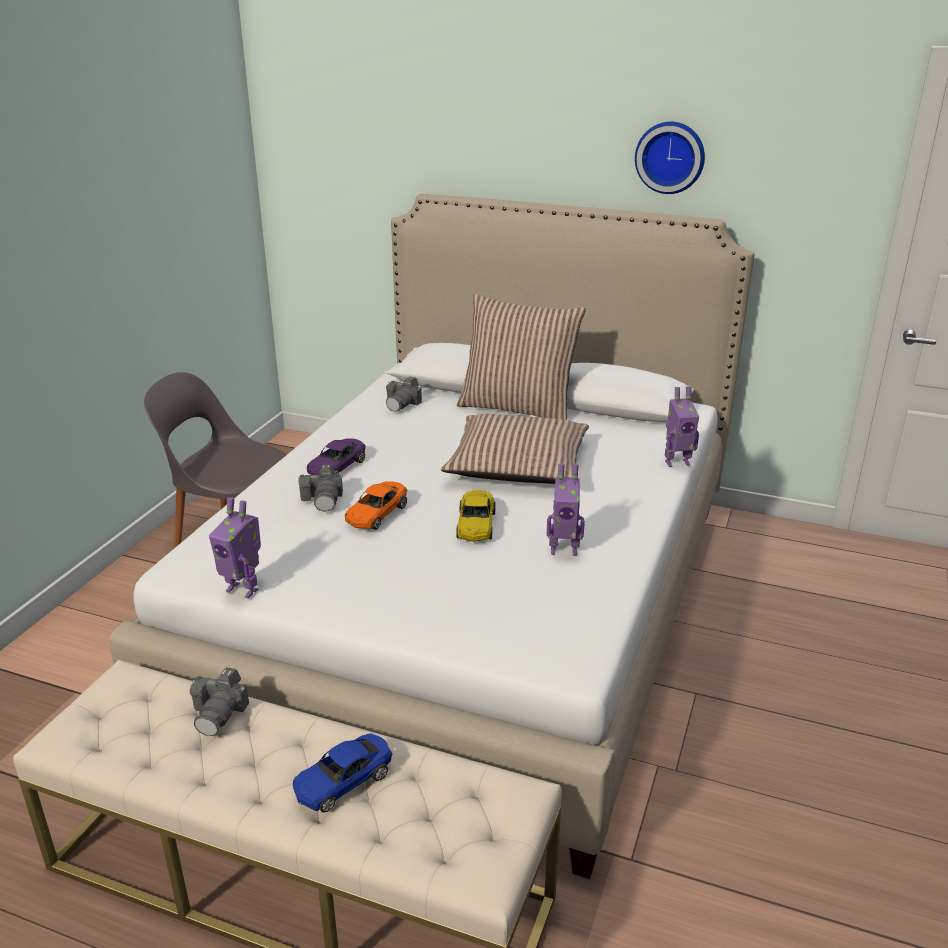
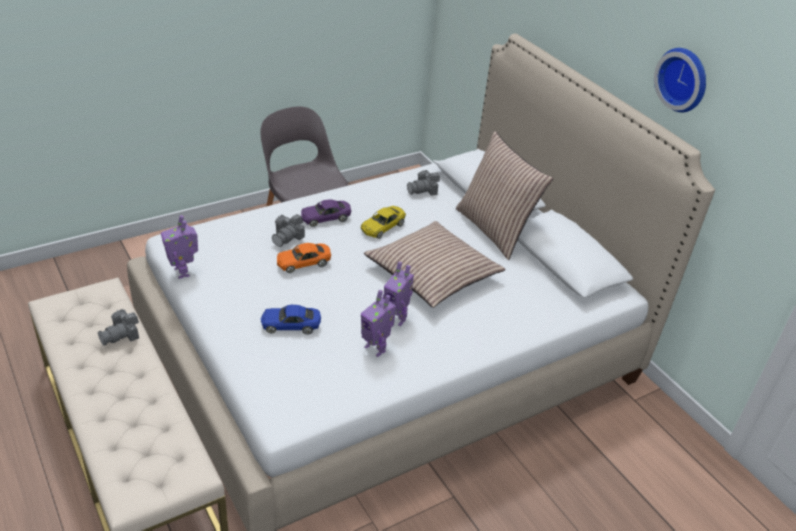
camera: 35 degrees right, 10 degrees up
(343, 781) = (129, 408): blue toy car -> blue toy car (291, 325)
(476, 524) = (349, 301): yellow toy car -> yellow toy car (382, 227)
(676, 462) = (542, 329): toy robot -> toy robot (396, 318)

